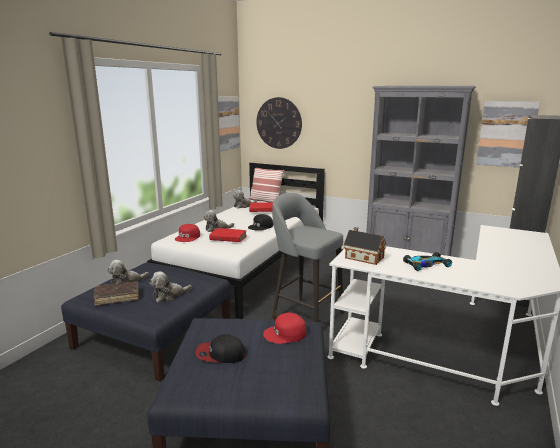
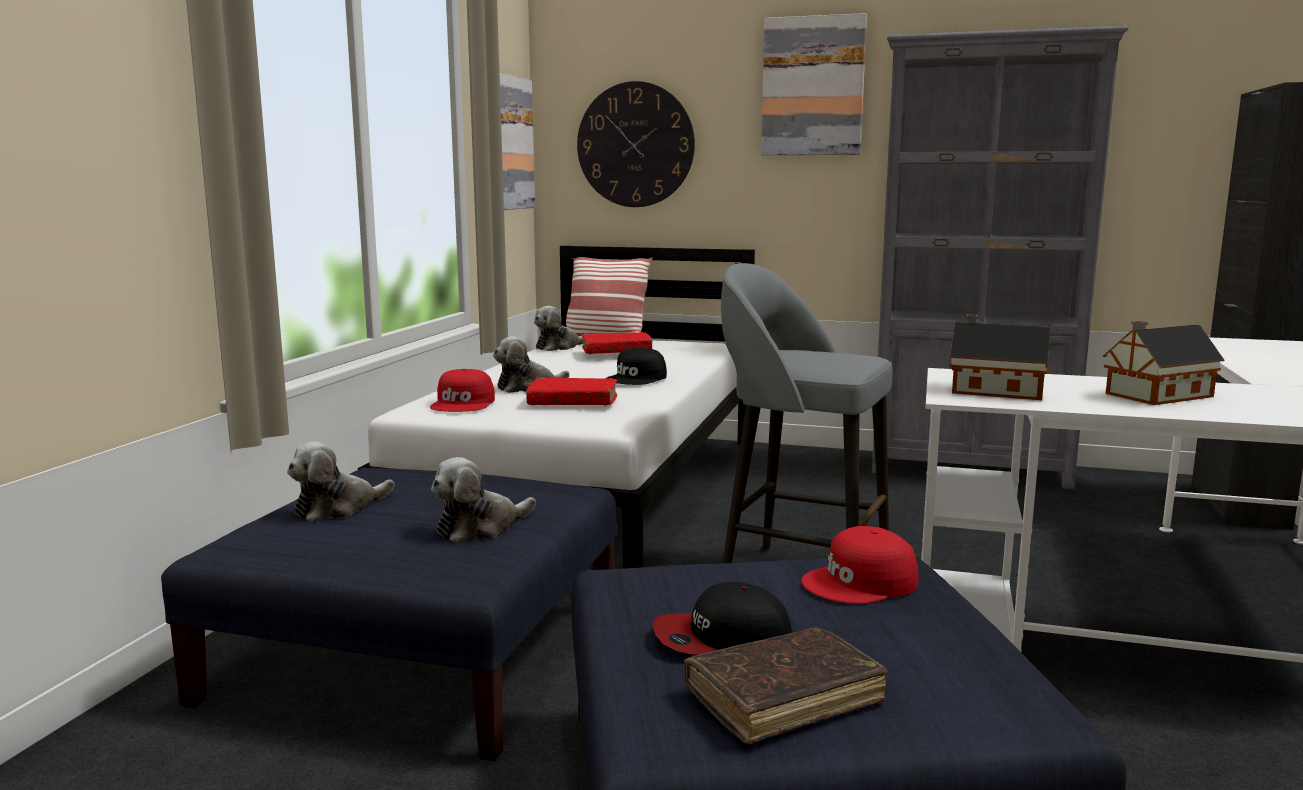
camera: 10 degrees left, 5 degrees down
(117, 297) = (332, 540): brown book -> brown book (783, 698)
(425, 265) = (1155, 395): toy car -> toy house
(506, 134) = (1184, 145): picture -> picture (813, 86)

